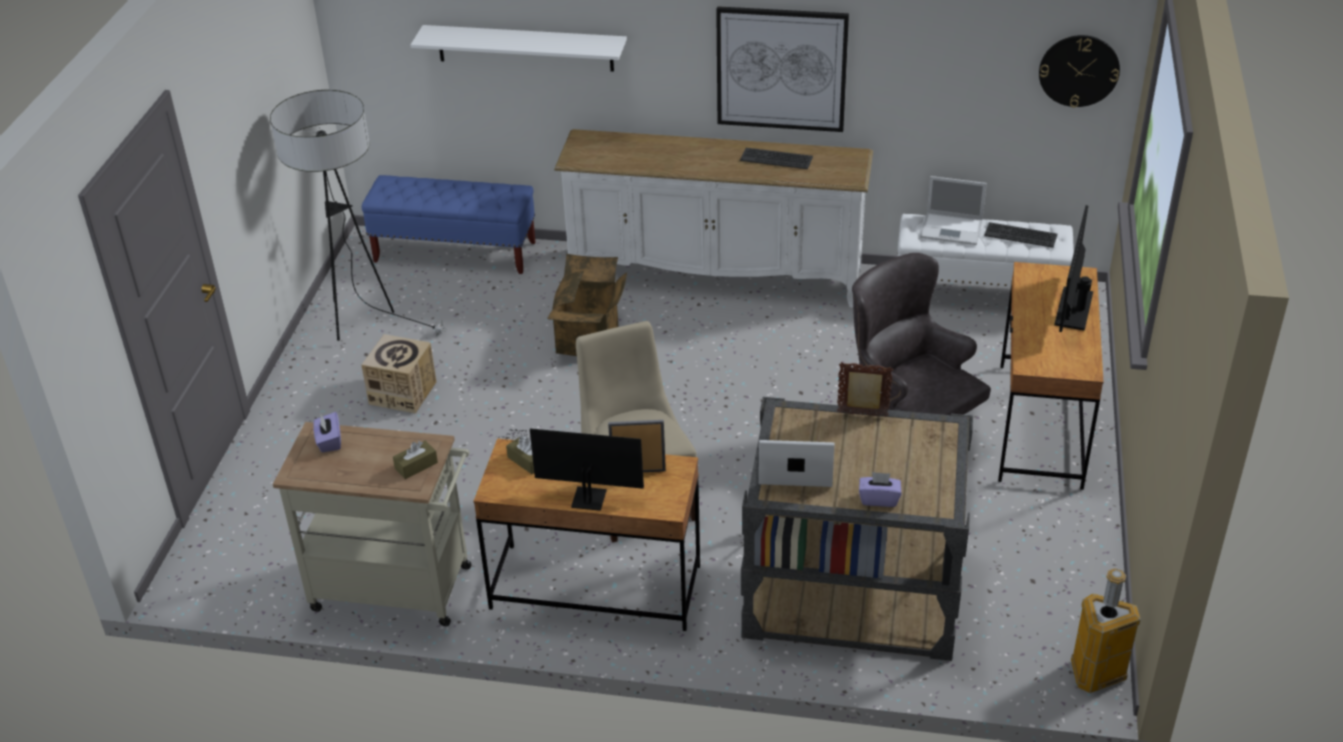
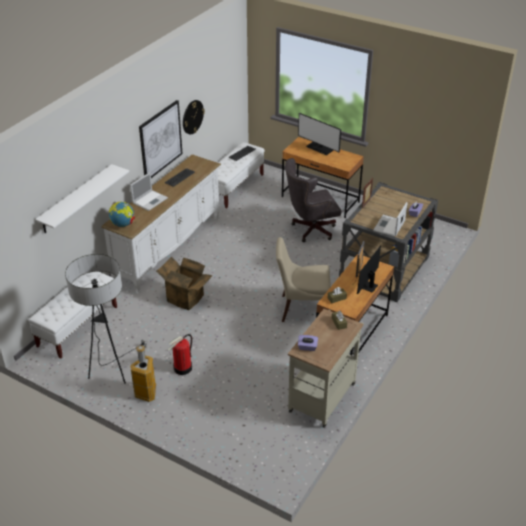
camera: 70 degrees left, 0 degrees up
(402, 393) = (183, 368): cardboard box -> fire extinguisher
(455, 252) = (78, 326): blue bench -> white bench
(586, 147) = (123, 224): none -> globe
(952, 229) = (225, 166): laptop -> laptop (150, 200)
(1079, 70) = (234, 79): wall clock -> wall clock (192, 117)
(1097, 675) = (447, 229): trash can -> trash can (147, 393)

